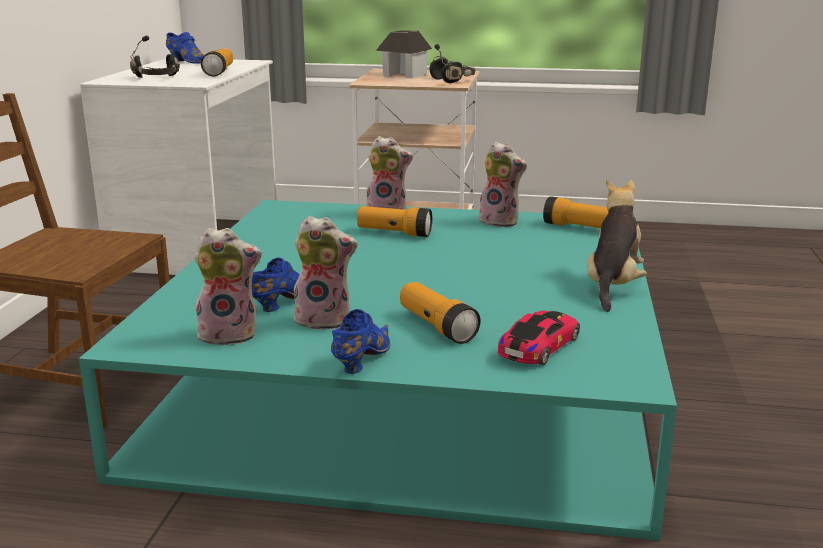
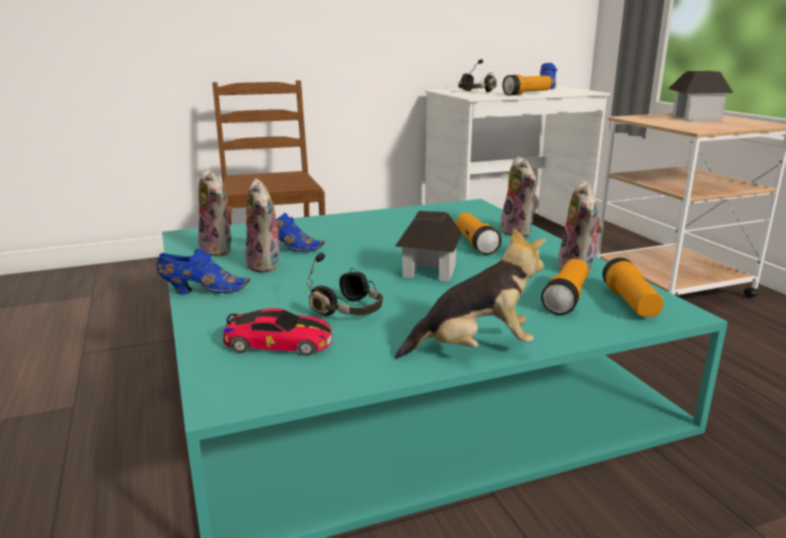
camera: 60 degrees right, 0 degrees up
(437, 326) = (286, 299): flashlight -> flashlight (566, 299)
(440, 263) = (429, 271): none -> toy house
(453, 80) = (715, 127): black headphones -> black headphones (349, 311)

